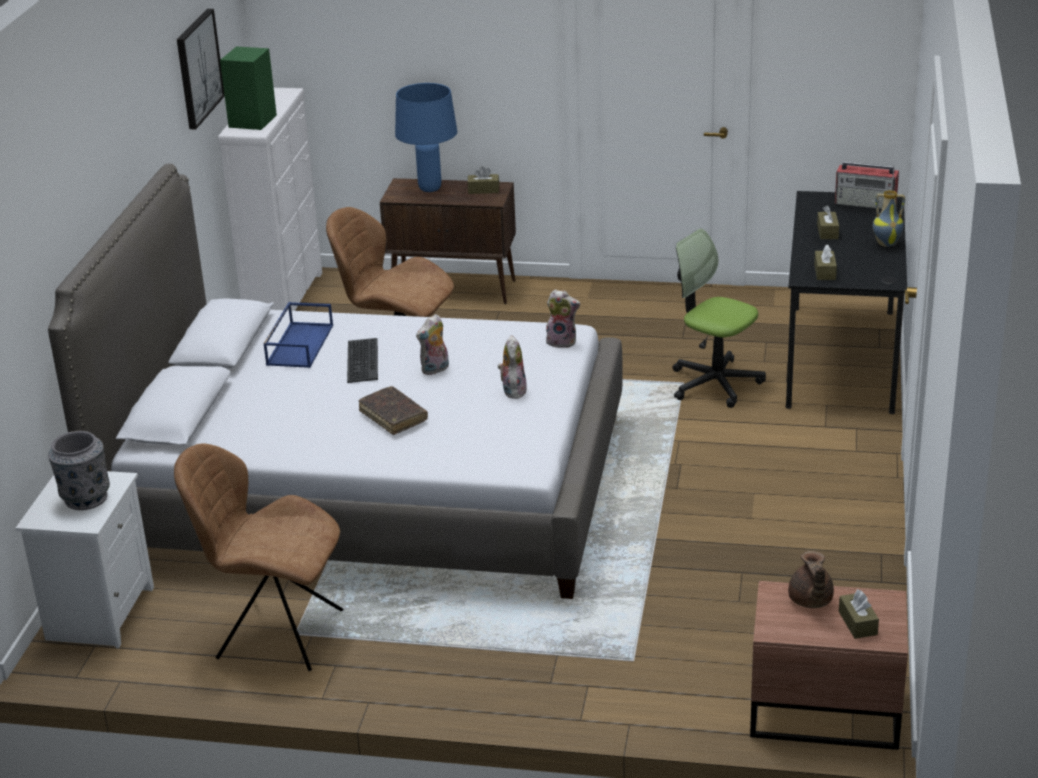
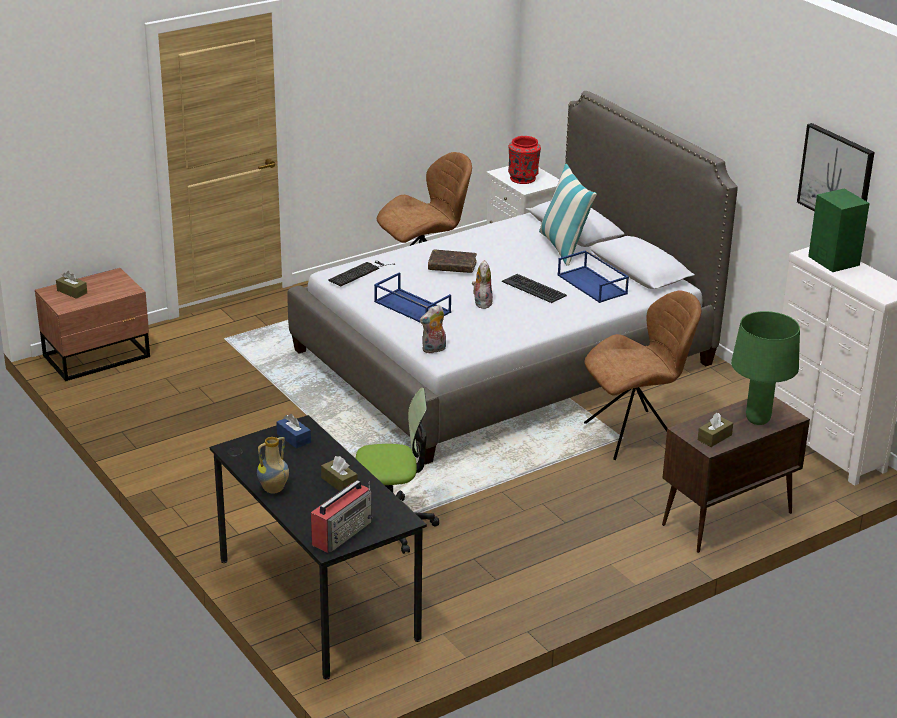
camera: 135 degrees right, 0 degrees up
(85, 498) = (523, 178): grey vase -> red vase
(237, 396) = (563, 247): none -> pillow
(430, 189) = (757, 420): blue table lamp -> green table lamp
(501, 450) = (359, 272): none -> keyboard
(512, 390) = (411, 307): plush toy -> blue tray
(810, 601) = (107, 292): brown teapot -> none
(825, 272) = (294, 438): brown tissue box -> blue tissue box
(866, 203) = (342, 532): radio -> radio turned 150 degrees clockwise

